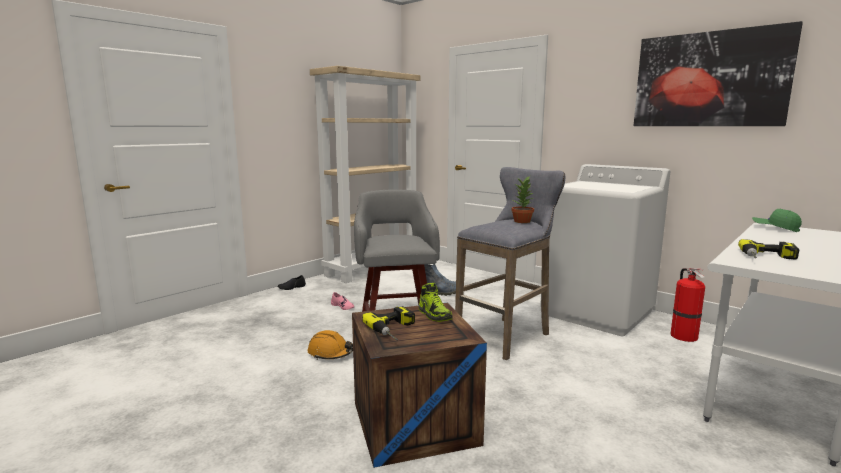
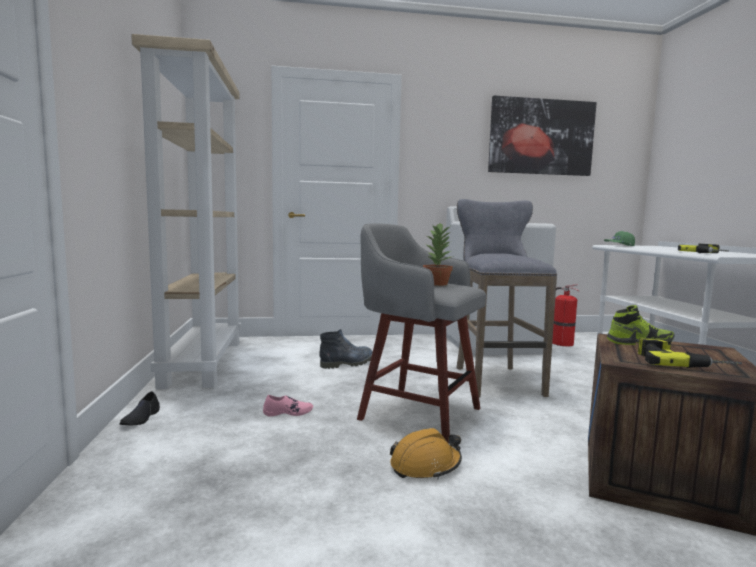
camera: 50 degrees left, 5 degrees down
(522, 221) = (504, 253): potted plant -> potted plant (437, 284)

